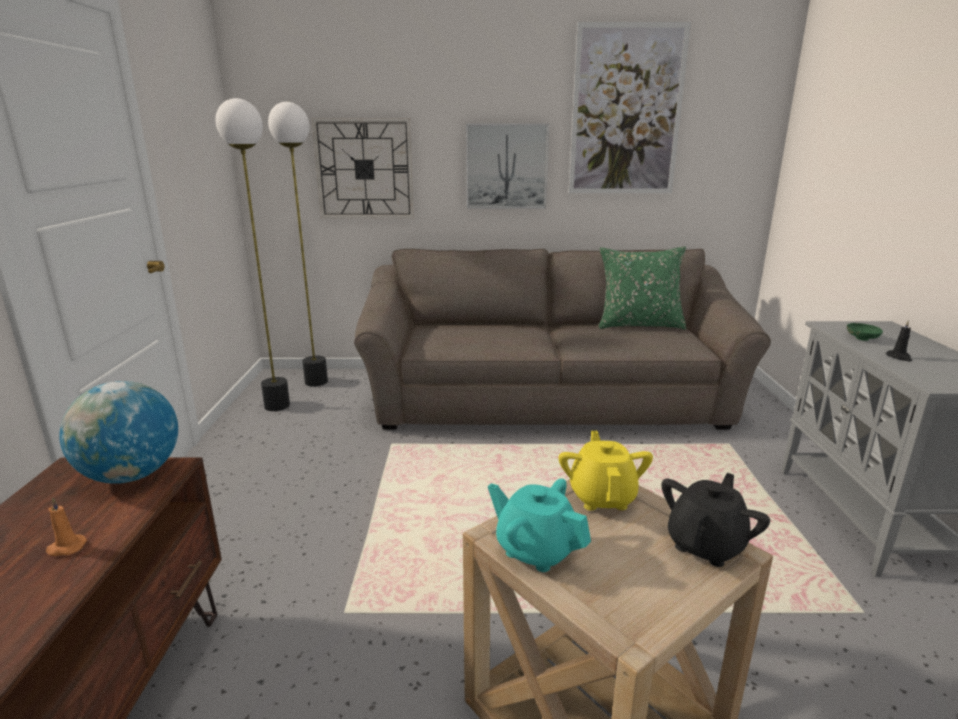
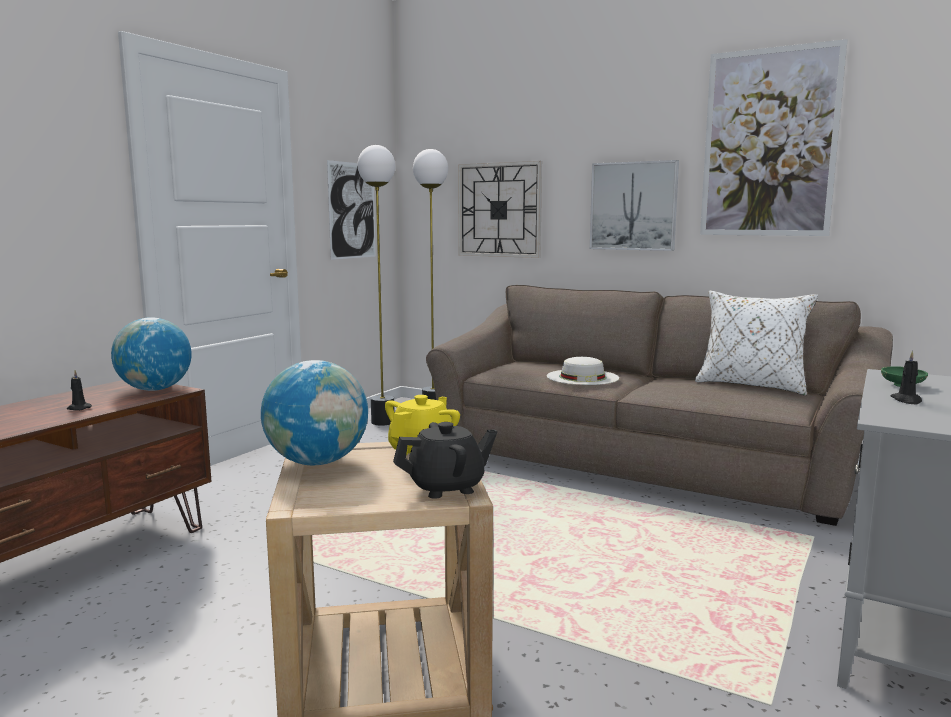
camera: 30 degrees right, 10 degrees down
(66, 548) = (78, 408): orange candle -> black candle
(201, 175) = (352, 210): none -> picture
(510, 338) = (582, 377): none -> white hat
(536, 550) = (317, 462): turquoise teapot -> globe
(638, 325) = (751, 385): green pillow -> white pillow

